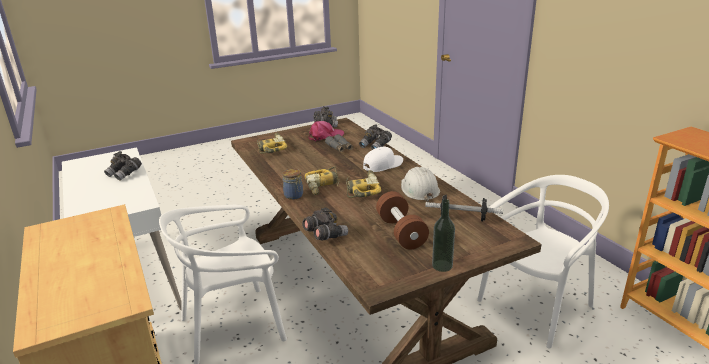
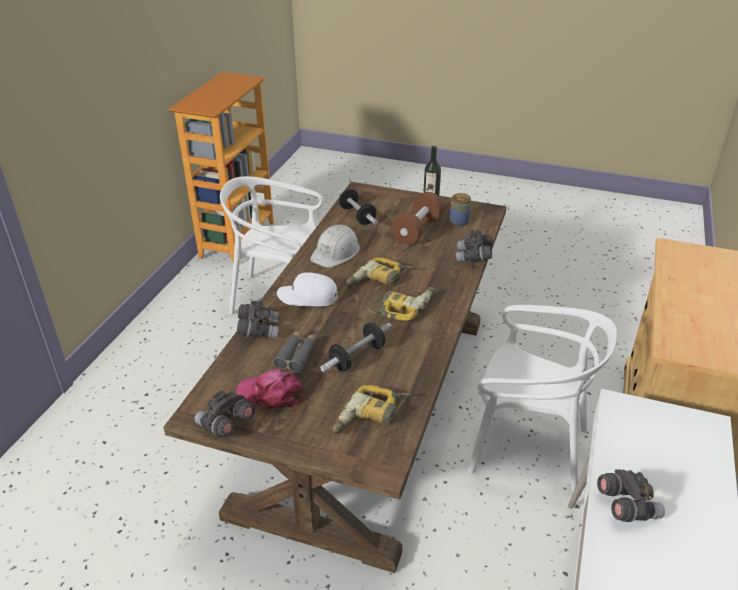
camera: 135 degrees left, 10 degrees up
(294, 196) = (448, 310): jar -> jar (459, 221)
(310, 159) = (357, 357): none -> dumbbell

